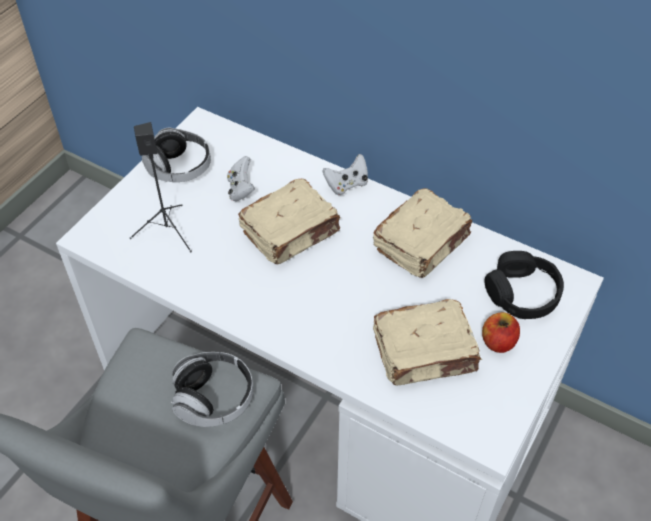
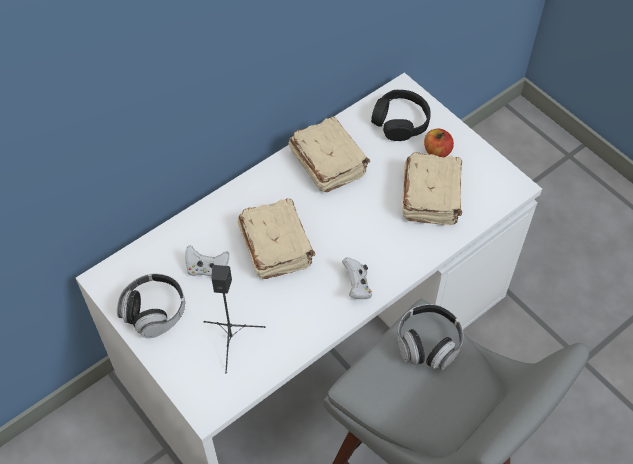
camera: 70 degrees left, 5 degrees up
(347, 185) = (241, 191): white game controller -> white game controller (357, 286)

